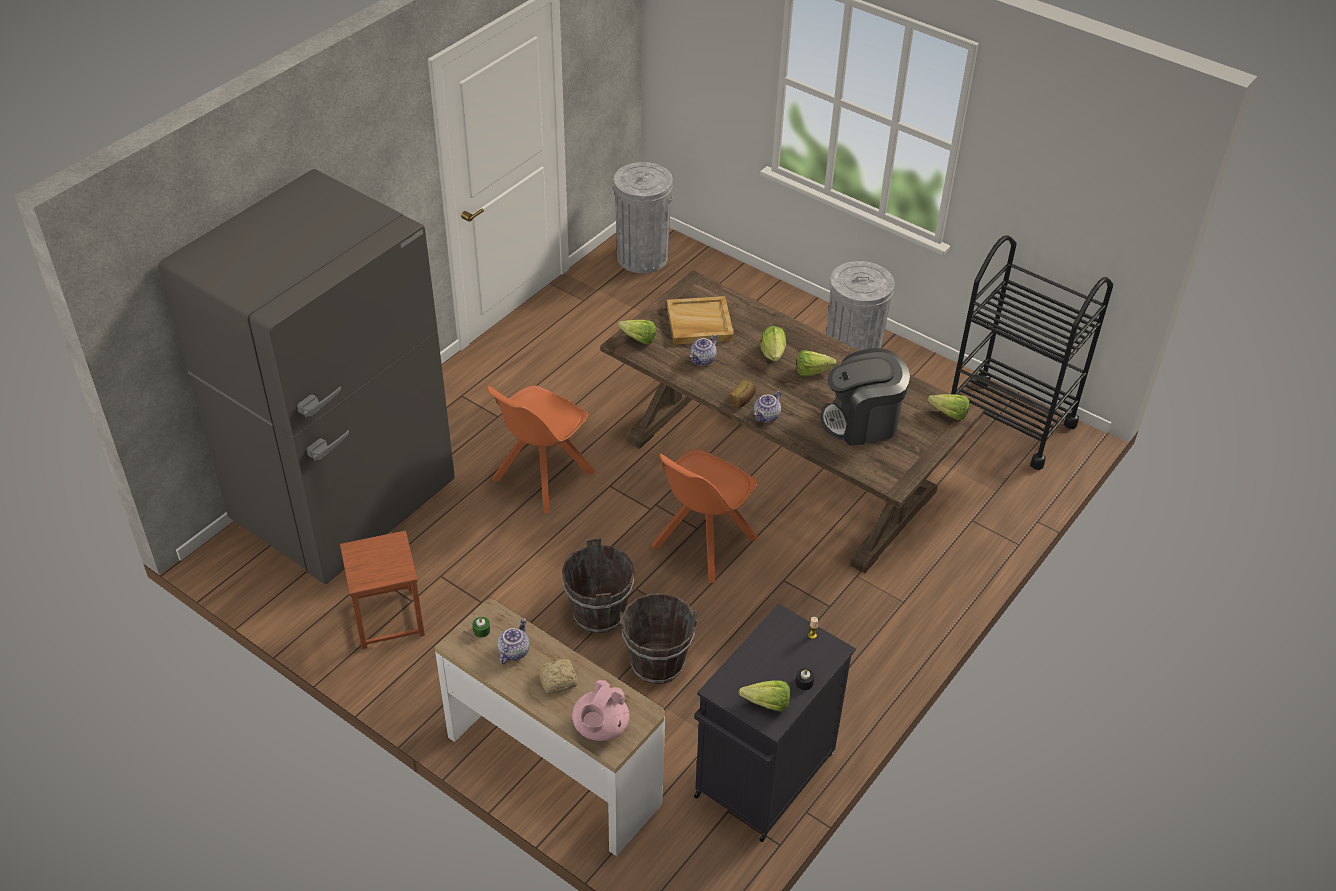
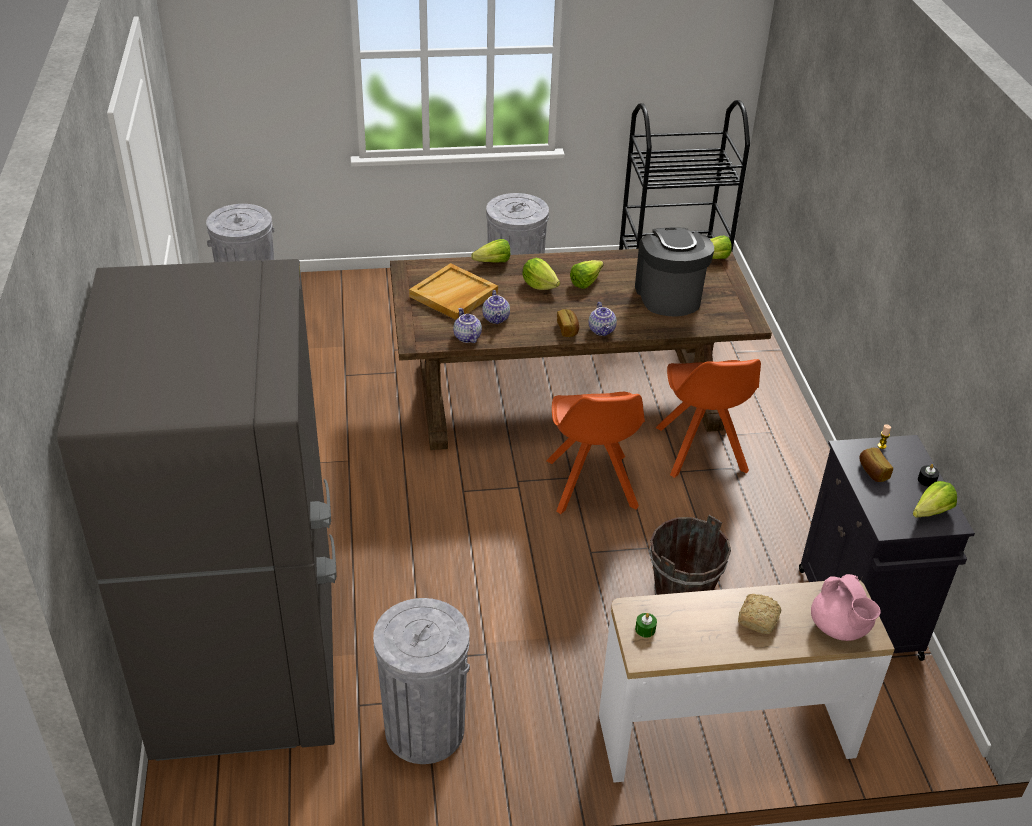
camera: 45 degrees left, 5 degrees down
(387, 618) = (424, 730): brown stool -> grey trash can
(513, 651) = (693, 625): teapot -> teapot (466, 337)
(541, 477) = (399, 522): orange chair -> orange chair (701, 451)
(598, 613) = (589, 591): brown bucket -> none
(636, 338) = (420, 332): lettuce -> lettuce (489, 262)
(773, 647) = (872, 472): none -> bread
(862, 422) = (668, 296): coffee machine -> coffee machine turned 135 degrees clockwise

